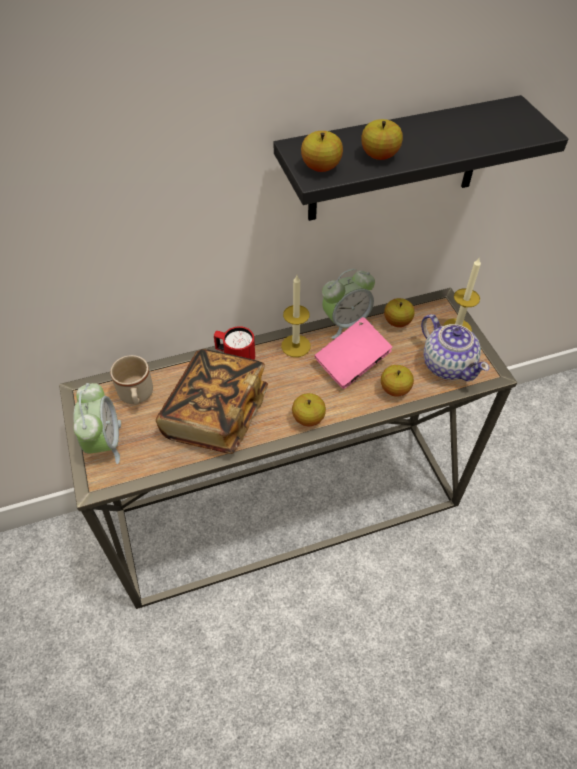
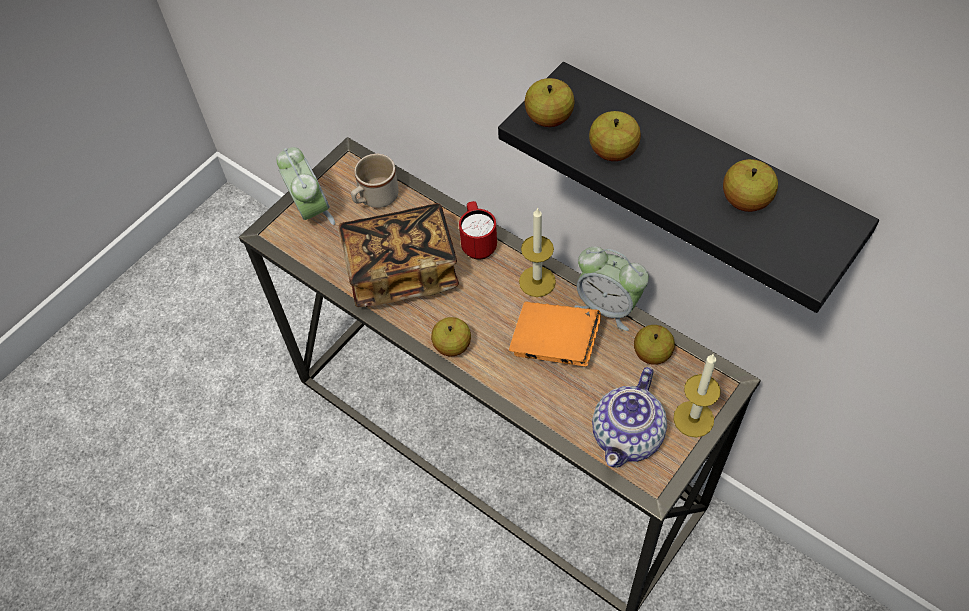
camera: 60 degrees right, 5 degrees up
(104, 442) = (311, 210): alarm clock -> alarm clock turned 75 degrees counterclockwise
(351, 364) = (554, 344): pink book -> orange book
(395, 389) = (550, 402): apple -> apple (745, 201)

